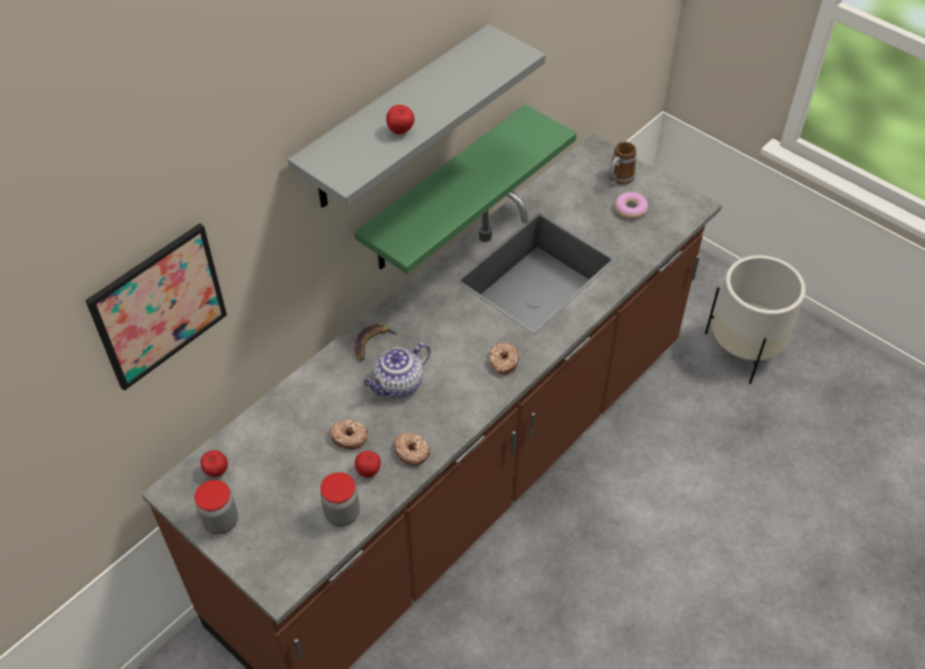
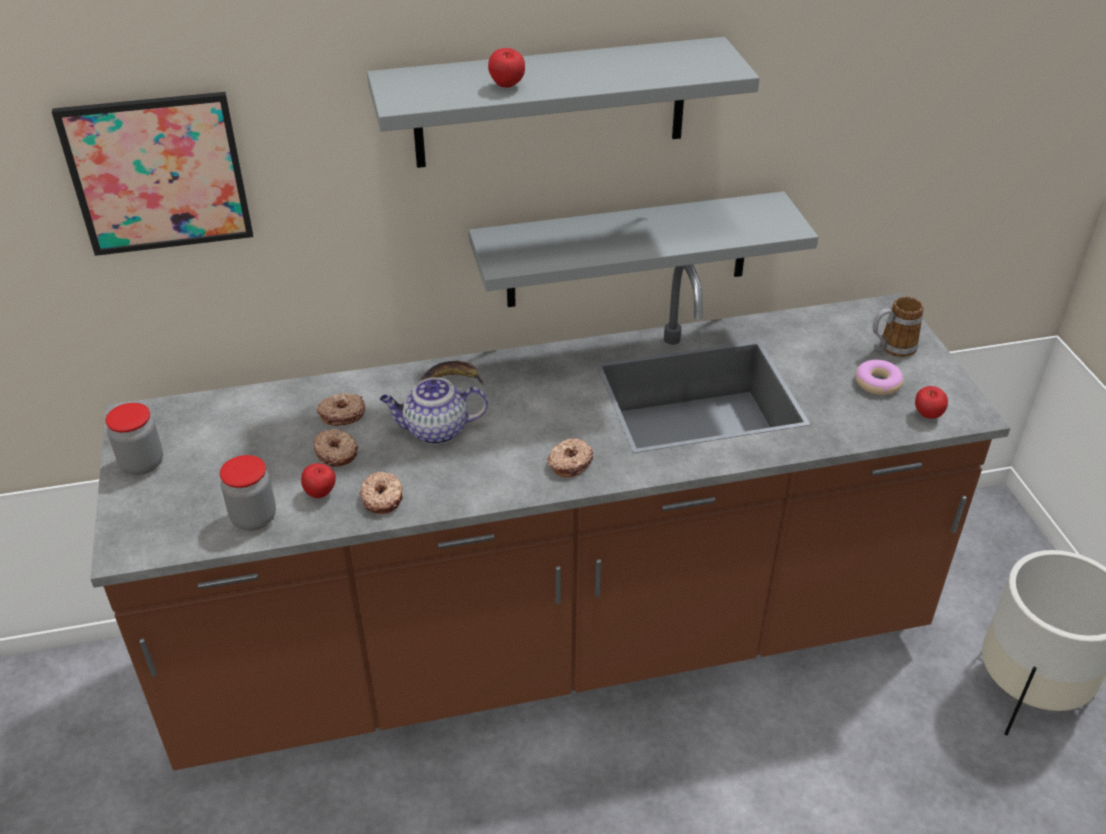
camera: 35 degrees right, 10 degrees down
(216, 472) = (186, 420): apple -> apple (926, 416)
(324, 407) = (342, 414): none -> donut
(444, 191) = (628, 250): green shelf -> grey shelf

